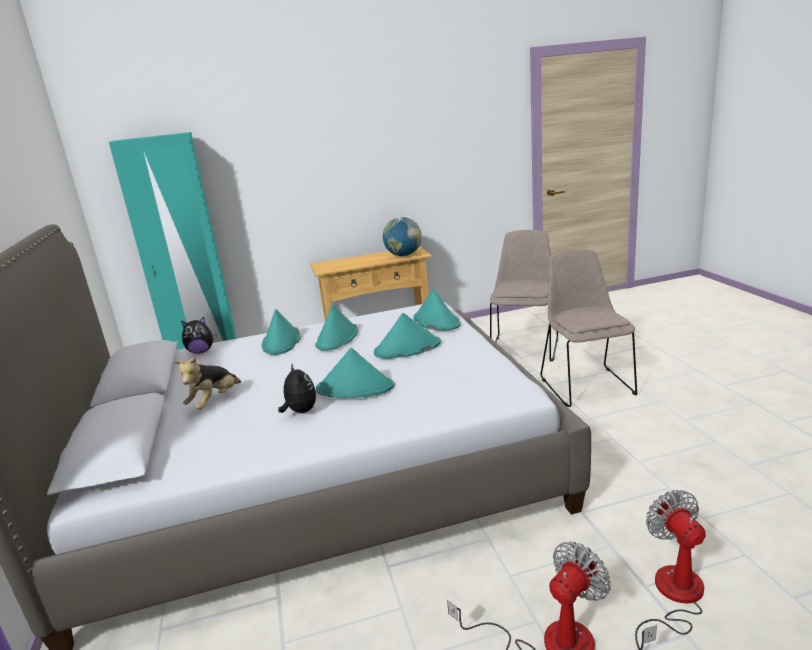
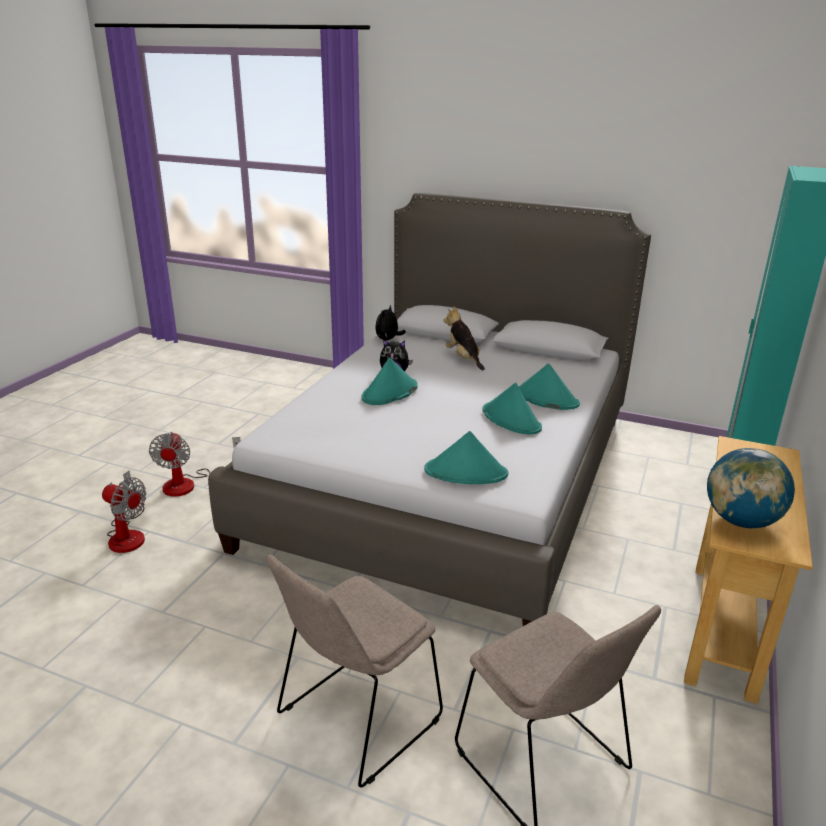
camera: 125 degrees right, 5 degrees up
(201, 351) = (578, 371): plush toy -> plush toy (388, 339)
(407, 348) = (426, 435): turquoise hat -> none
(585, 384) = (356, 719): beige chair -> beige chair turned 105 degrees clockwise

